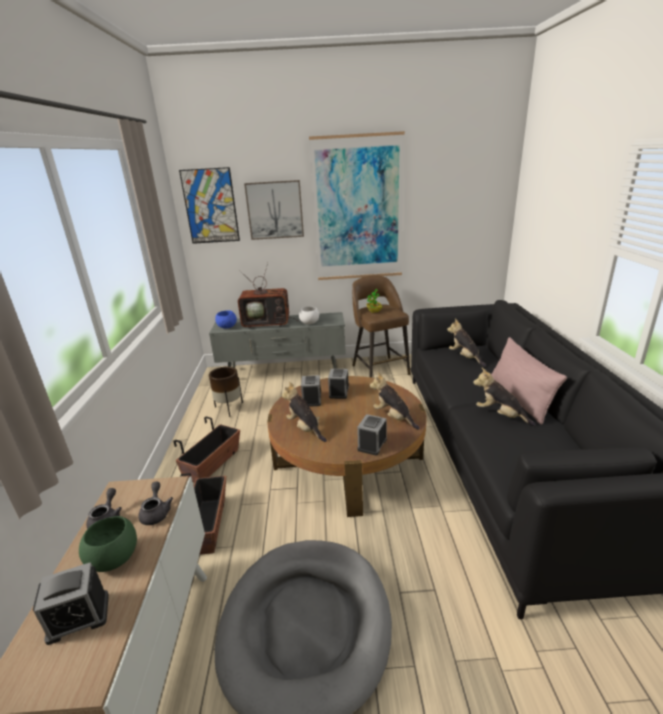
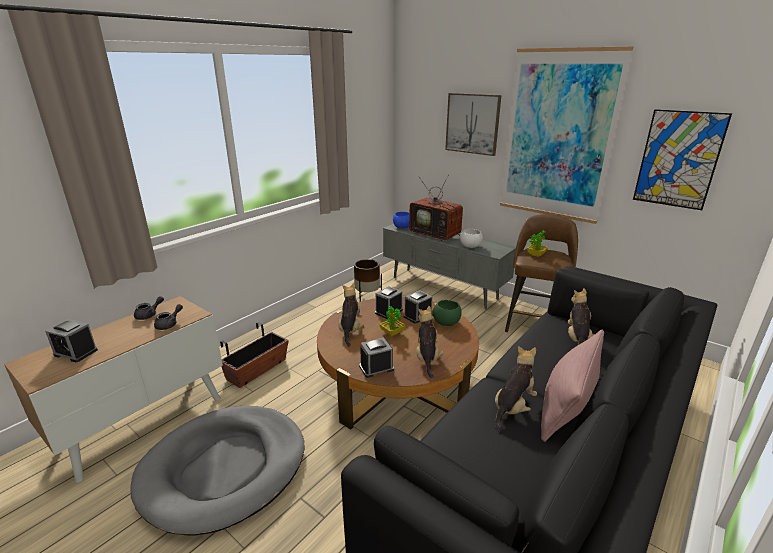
camera: 40 degrees right, 0 degrees up
(115, 557) = (123, 335): green bowl -> green bowl (447, 322)
(210, 206) = (419, 112): picture -> picture (678, 159)
(212, 464) = (308, 332): planter -> none
(341, 413) = (392, 332): none -> potted plant
(500, 415) = (513, 407): plush toy -> plush toy turned 45 degrees clockwise

